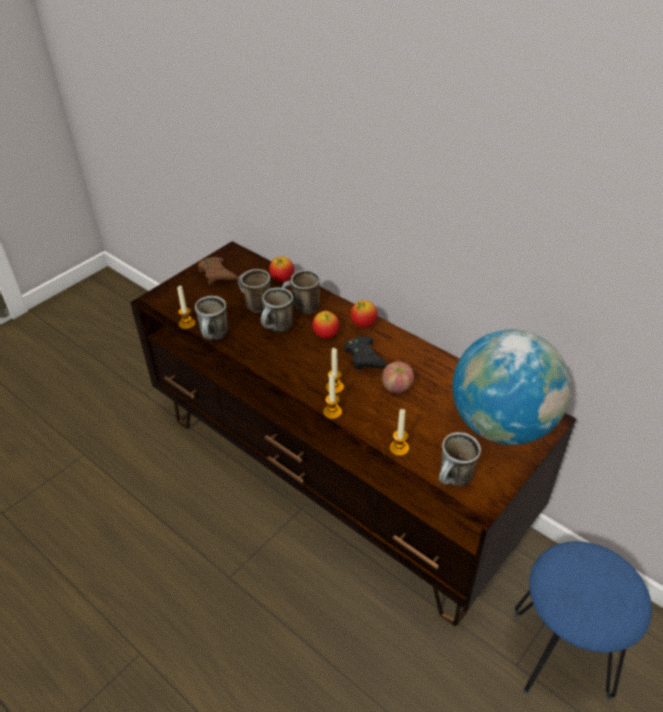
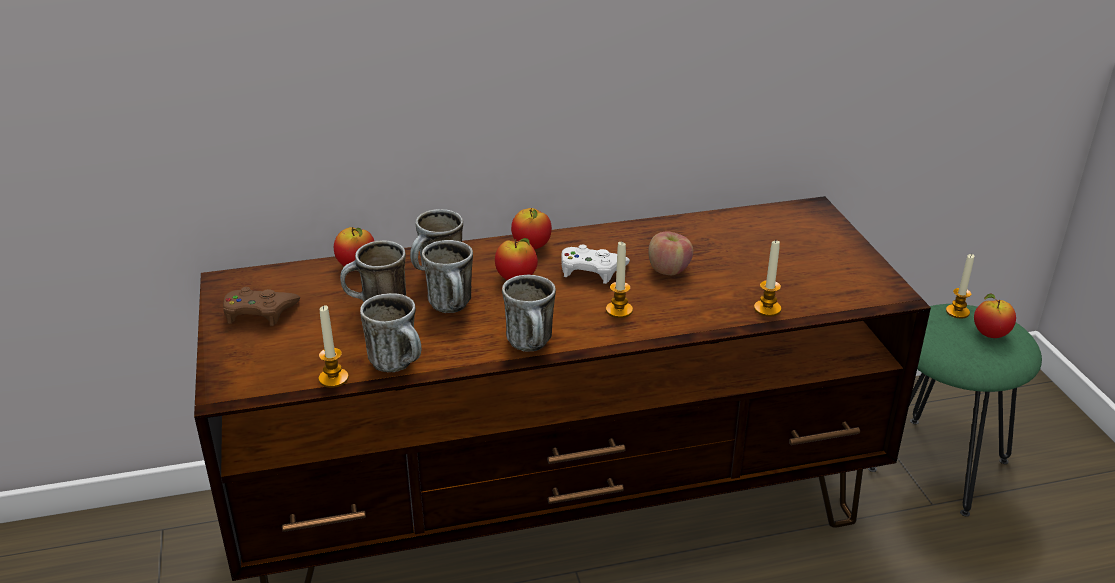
camera: 55 degrees left, 10 degrees down
(332, 412) = (660, 329): candle -> candle (957, 312)
(364, 357) = (591, 269): black game controller -> white game controller
(454, 480) = (847, 296): mug -> mug (533, 346)
(501, 425) = (794, 236): globe -> none
(561, 652) = (937, 464): blue stool -> green stool
(603, 599) = (990, 334): none -> apple

